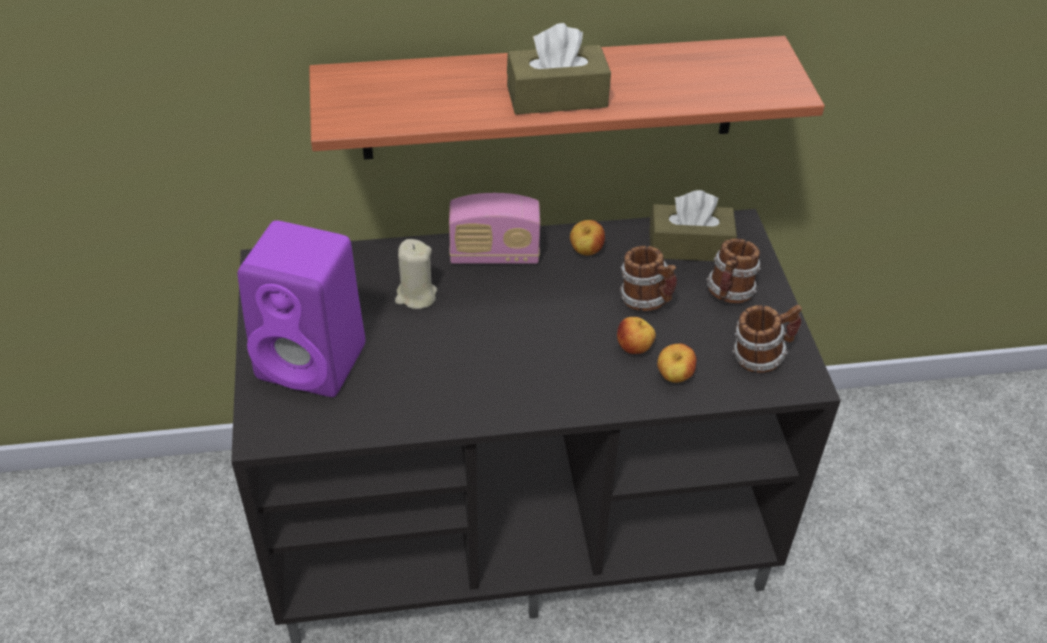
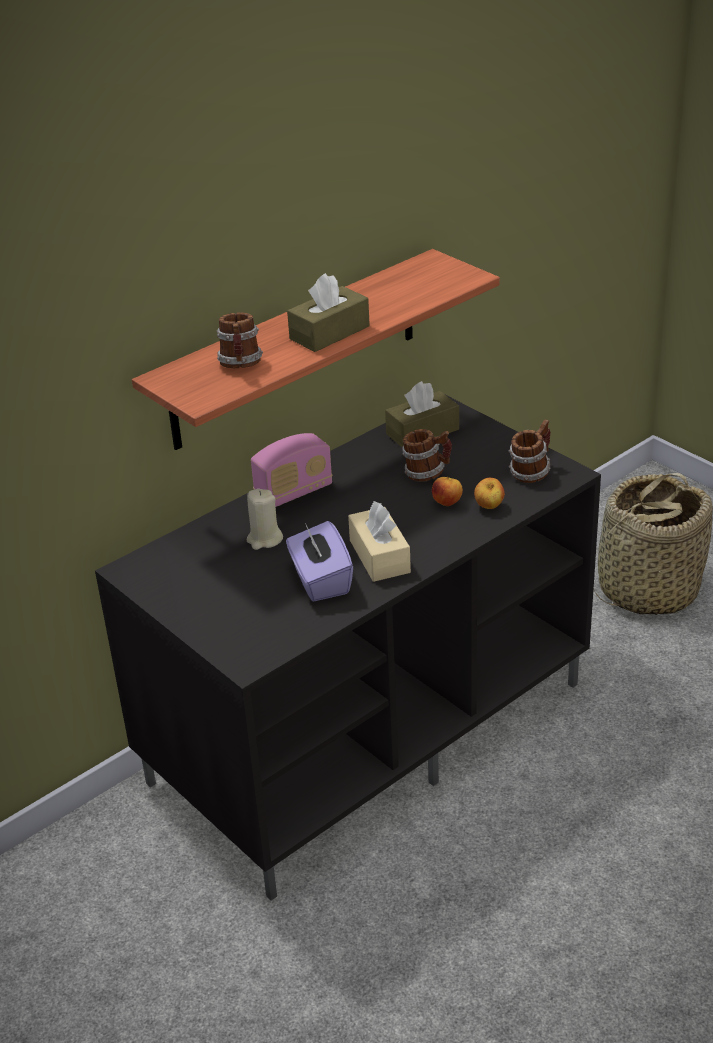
camera: 30 degrees left, 10 degrees down
(315, 361) = (235, 607): purple speaker -> none
(421, 375) = (320, 581): none -> purple tissue box
(504, 377) = (379, 556): none -> beige tissue box
(586, 251) = (356, 464): apple -> none
(729, 294) = (476, 447): mug -> mug (241, 365)
(930, 521) = (647, 589): none -> basket

